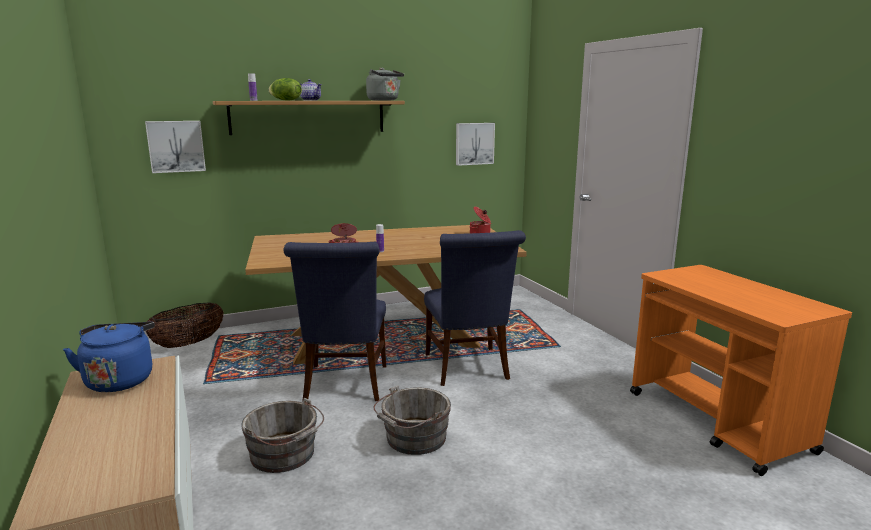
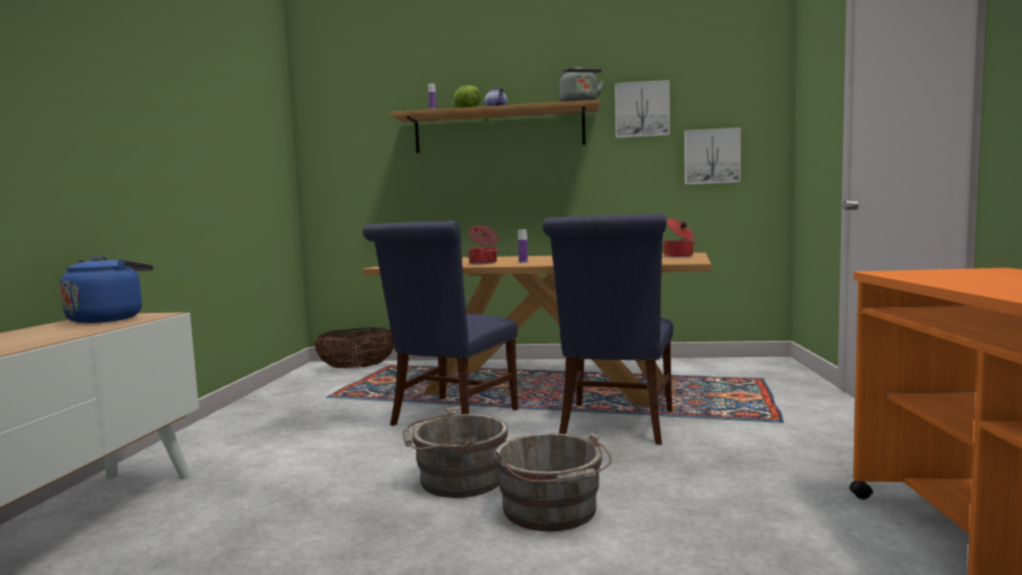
camera: 30 degrees right, 10 degrees down
(176, 146) = (367, 165): picture -> picture (641, 110)
(285, 455) = (309, 465): grey bucket -> grey bucket (552, 511)

